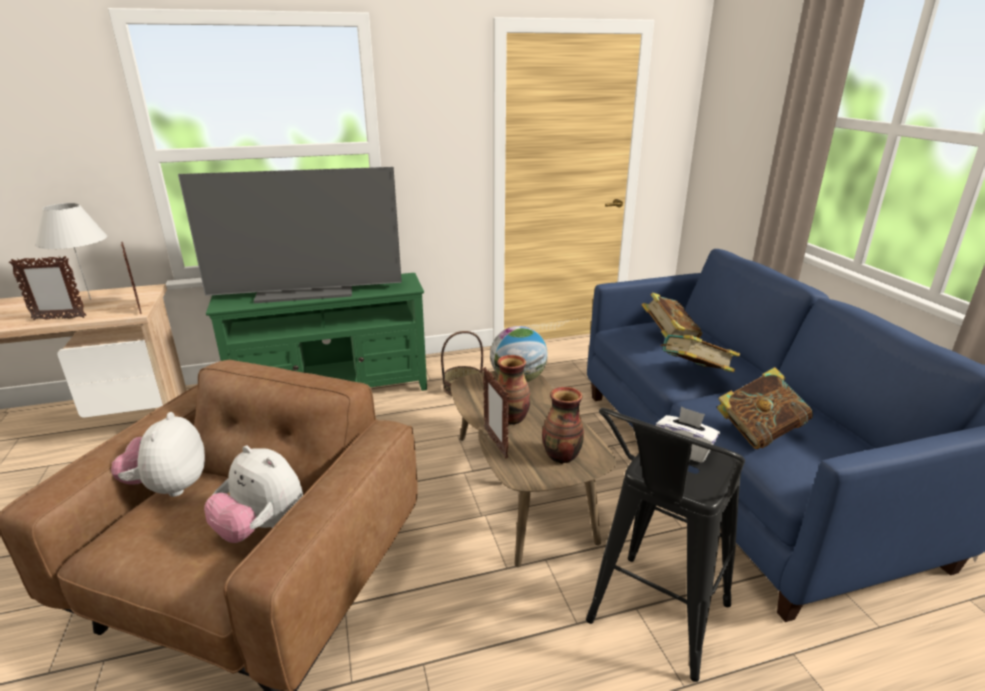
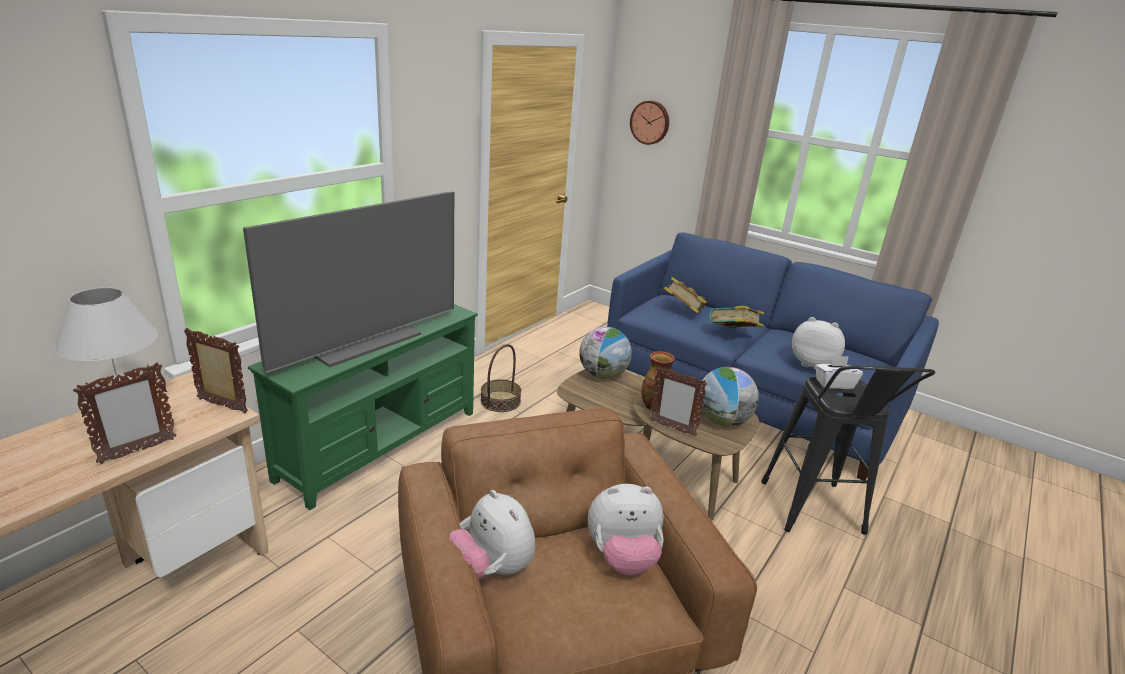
camera: 40 degrees left, 0 degrees up
(561, 456) = (722, 421): vase -> globe
(732, 119) = (650, 122): none -> wall clock
(759, 433) = (812, 364): book -> plush toy

